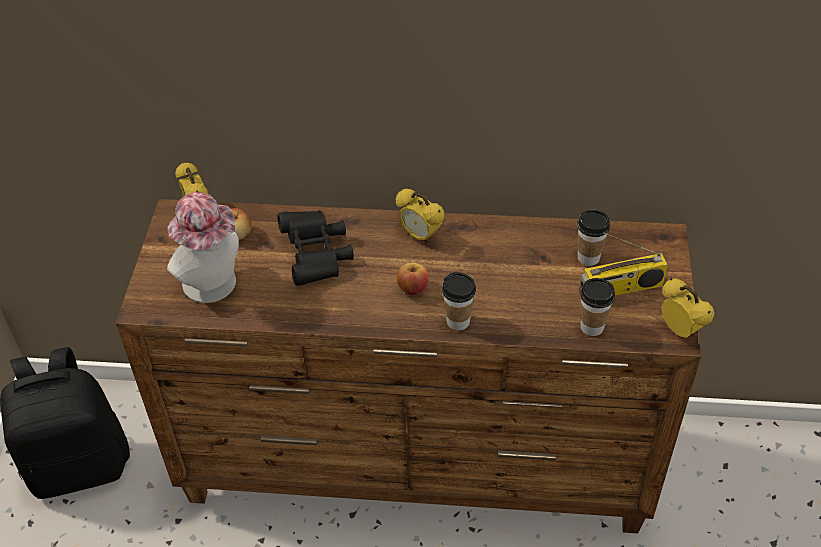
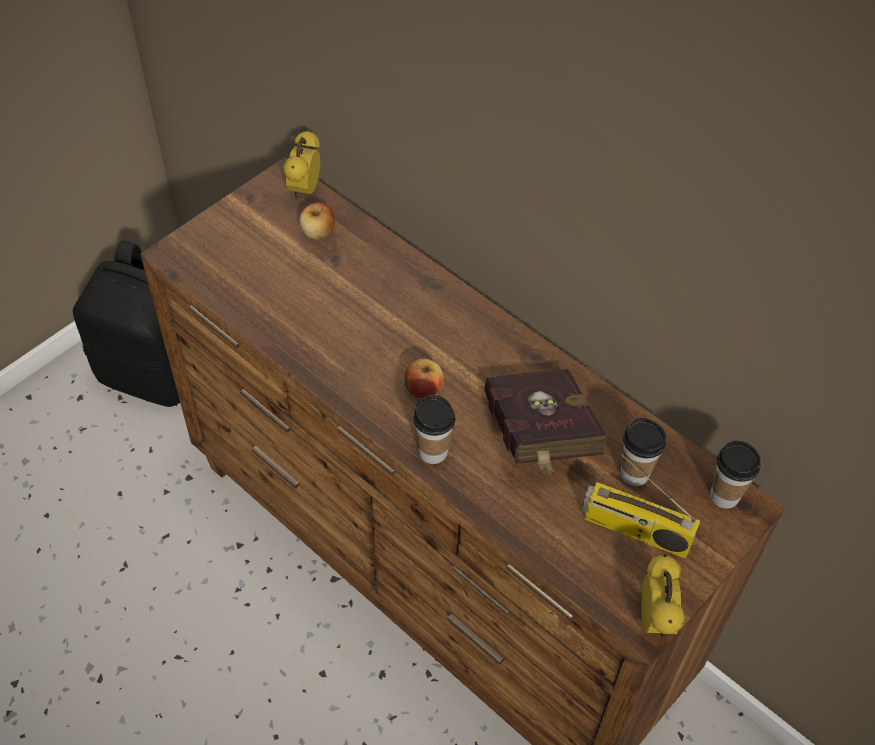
camera: 35 degrees right, 5 degrees up
(214, 286) = (250, 271): hat -> none
(317, 256) = (366, 299): black binoculars -> none
(420, 236) = (483, 340): alarm clock -> none
(515, 274) = (539, 441): none -> red book
(592, 327) = (562, 550): cup -> cup (724, 496)

